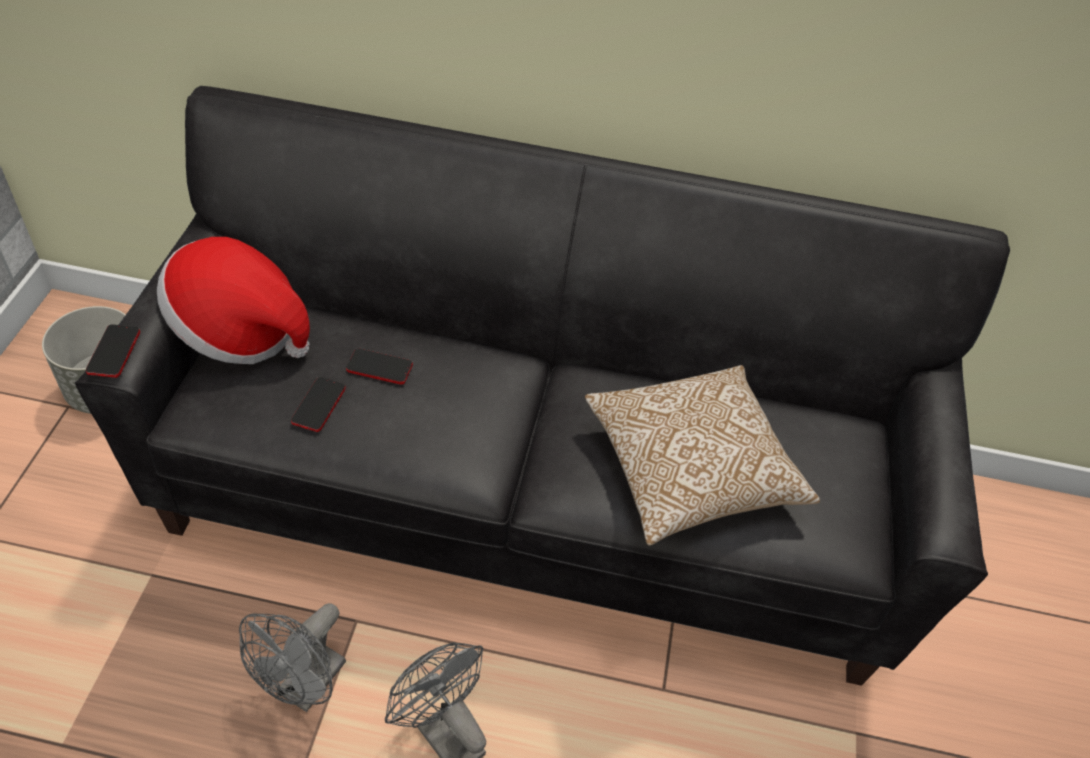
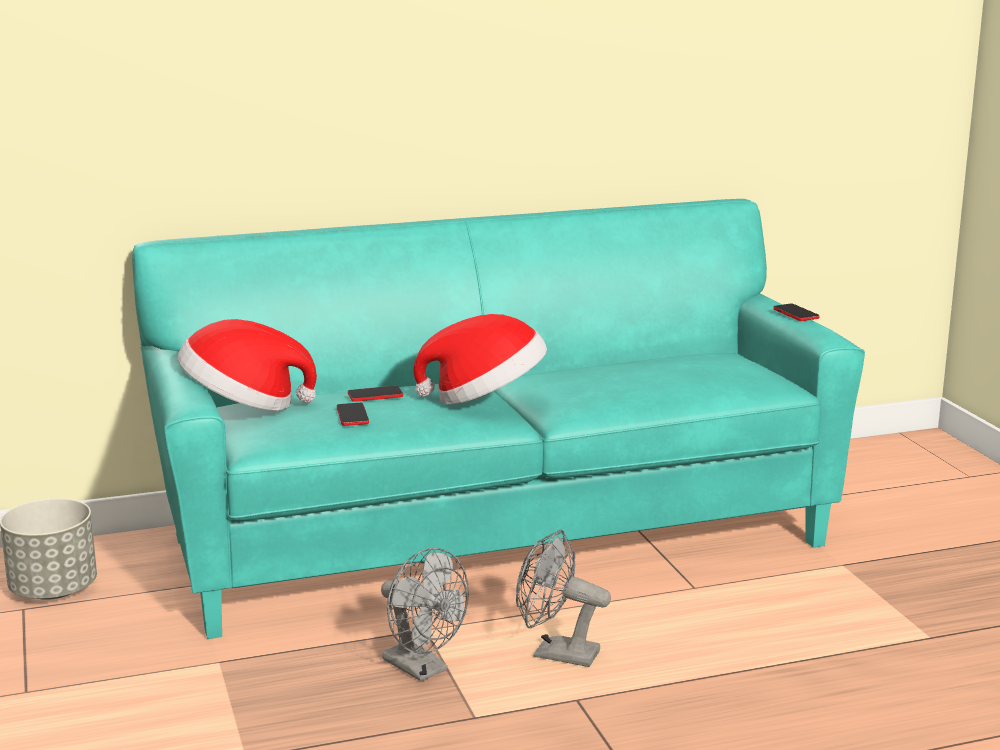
camera: 25 degrees left, 30 degrees down
(114, 352) = (185, 400): phone -> phone (796, 313)
(305, 688) = (422, 669): grey fan -> grey fan turned 45 degrees counterclockwise
(484, 430) = (485, 399): none -> hat
(531, 500) = (498, 540): black sofa -> turquoise sofa
(691, 469) = (643, 380): pillow -> none

